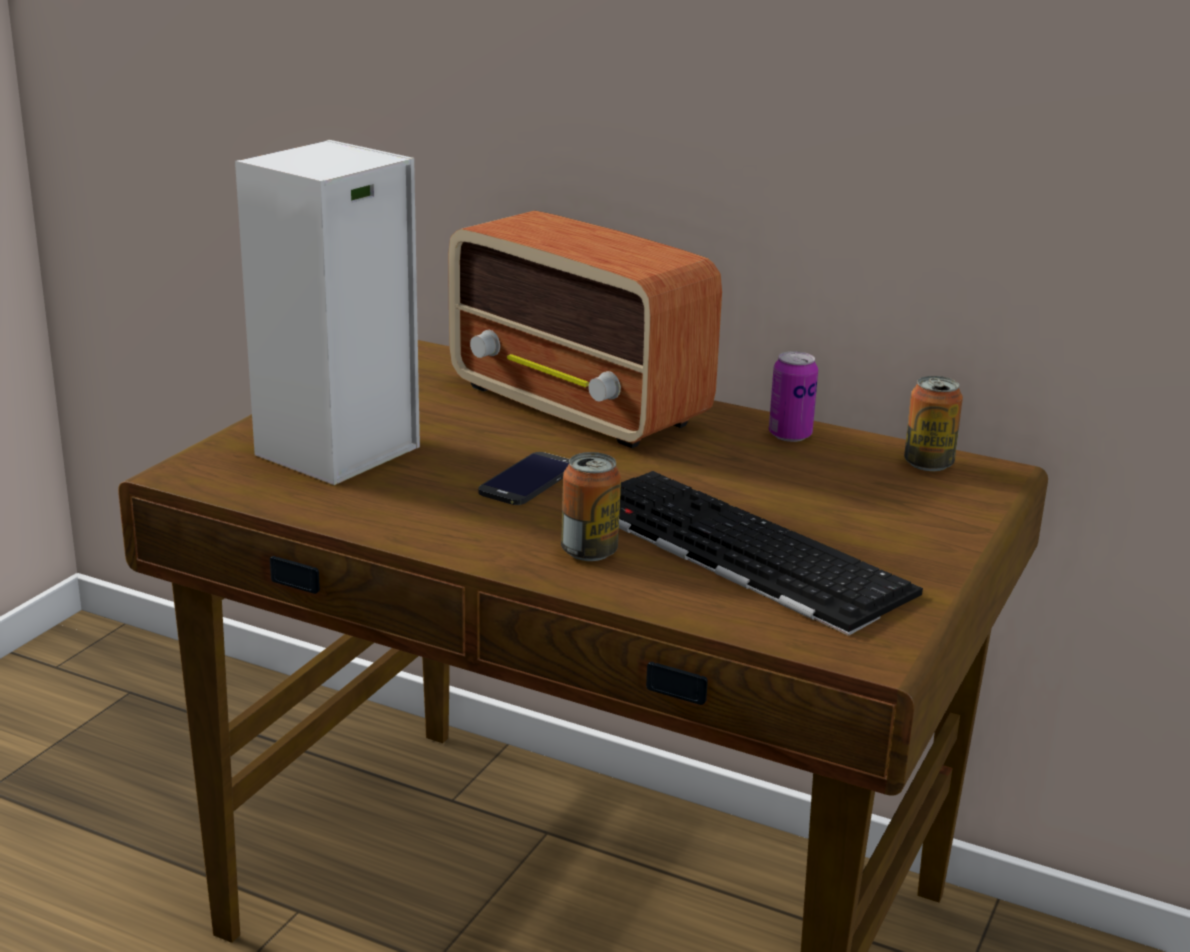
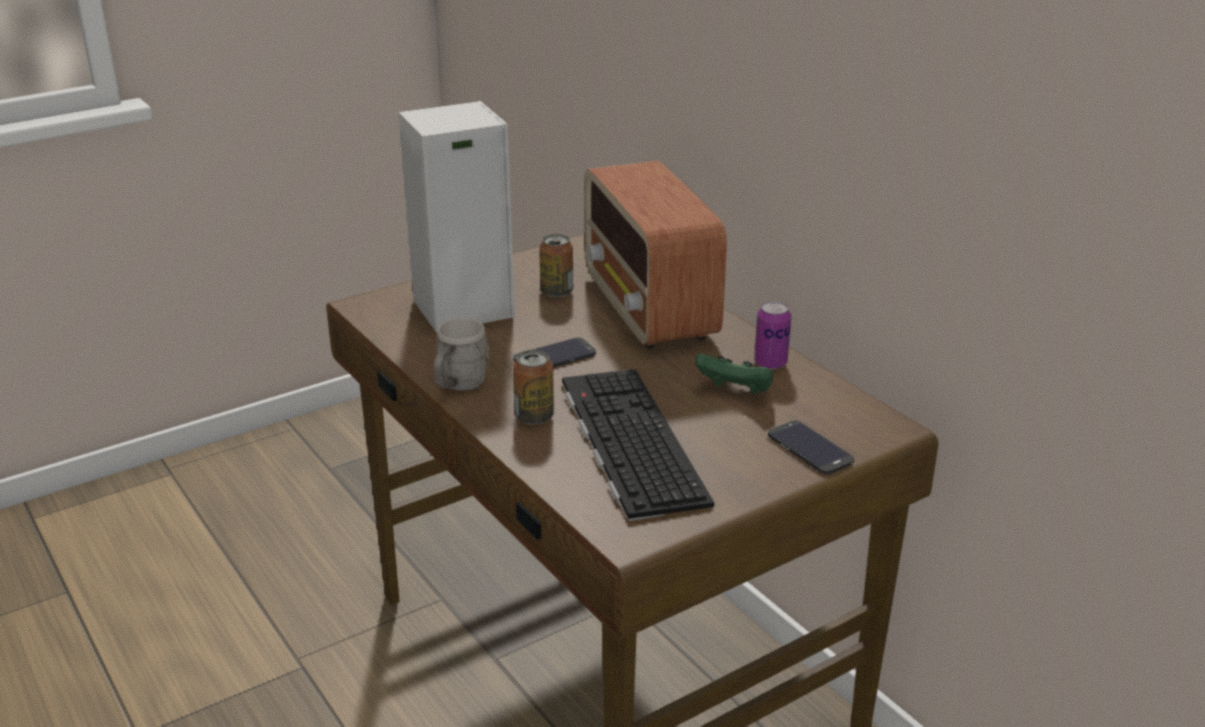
camera: 30 degrees right, 5 degrees up
(445, 539) = (458, 386): none -> grey mug
(789, 471) = (735, 391): none -> green game controller
(928, 464) = (846, 409): can -> can (557, 292)
(942, 510) = (810, 448): none -> phone

